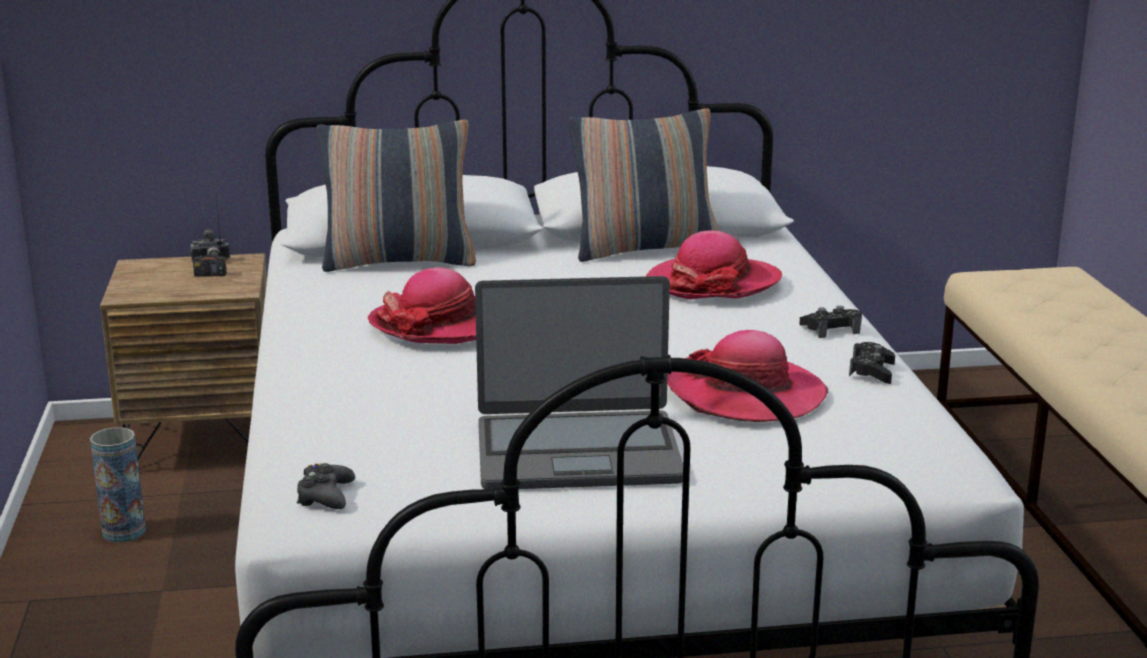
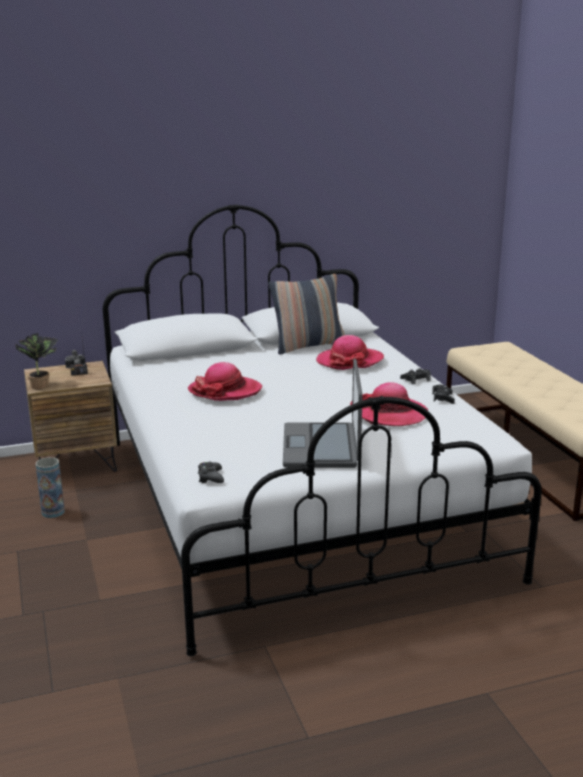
camera: 10 degrees left, 0 degrees up
(131, 291) = (41, 385): none -> potted plant
(399, 261) = (186, 360): pillow -> none
(577, 452) = (322, 447): laptop -> laptop turned 105 degrees clockwise

